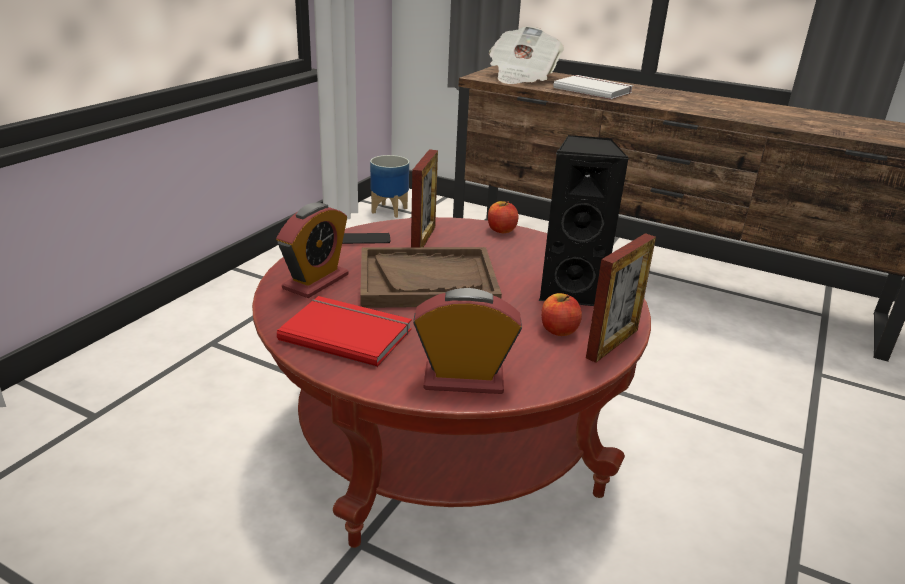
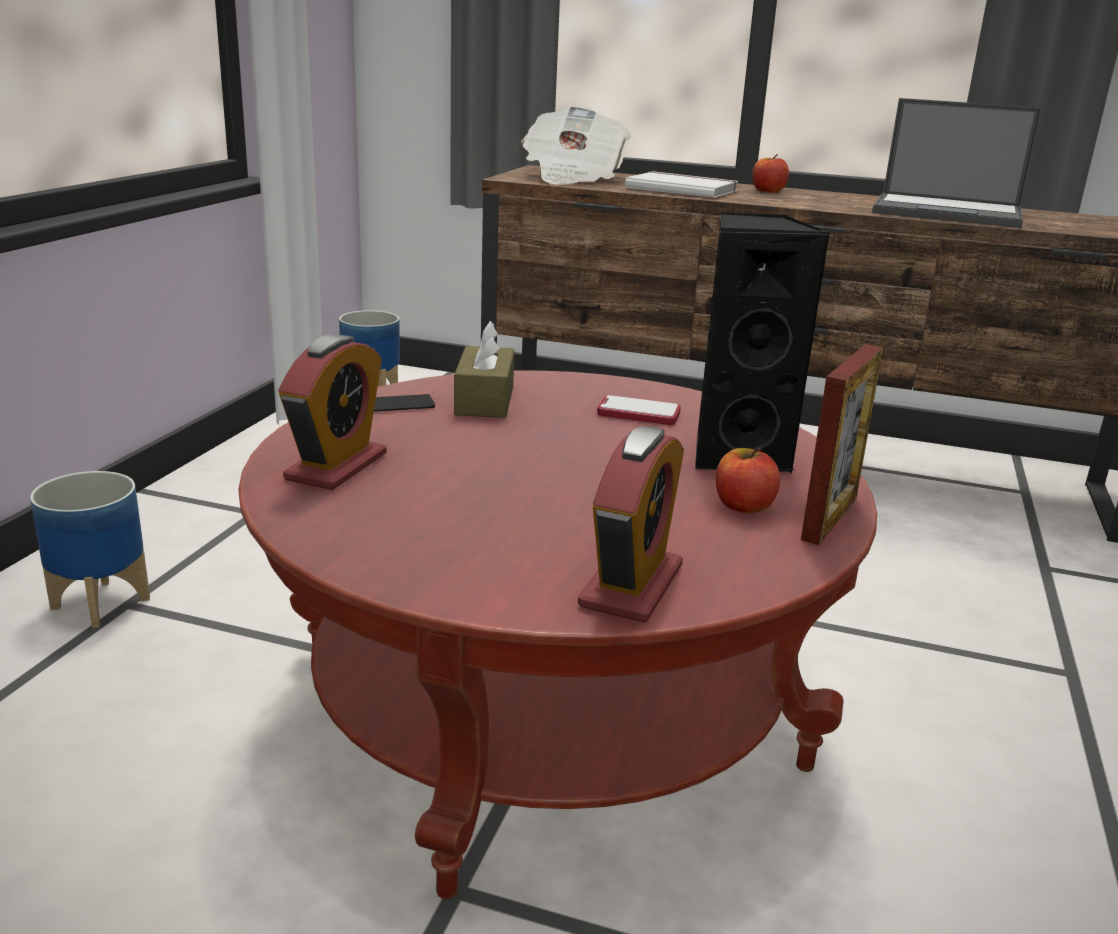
camera: 10 degrees left, 5 degrees down
(196, 341) = (99, 604): none -> planter
(347, 333) = (416, 534): red book -> none
(423, 239) = (484, 400): picture frame -> brown tissue box
(428, 281) = (515, 454): brown tray -> none
(463, 380) = (631, 585): alarm clock -> alarm clock turned 120 degrees clockwise
(501, 230) = (597, 382): apple -> apple (768, 191)
(519, 255) = (638, 413): none -> phone
(779, 116) = (949, 212): none -> laptop

